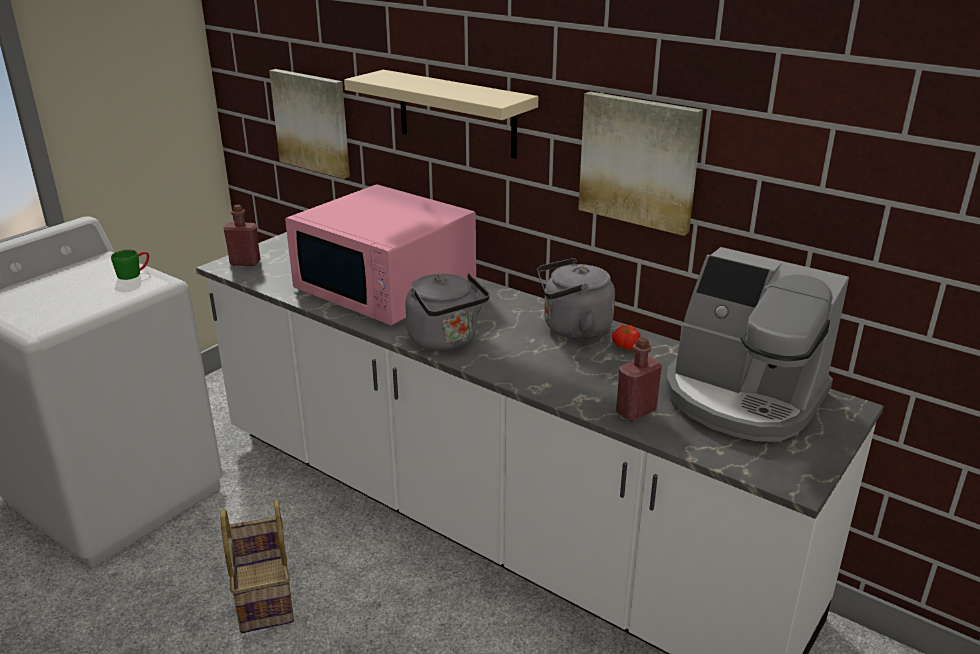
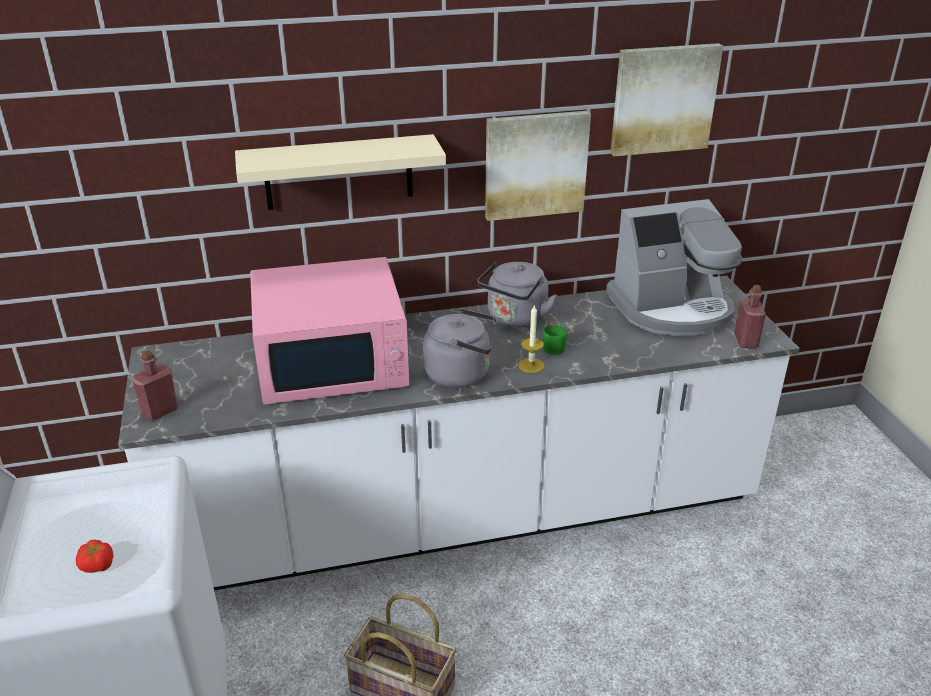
camera: 50 degrees left, 5 degrees up
(134, 273) = (108, 479): green mug -> green mug (552, 346)
(312, 122) = (124, 232): picture -> picture (663, 99)
(508, 365) = (531, 365): none -> candle
(625, 346) = (564, 312): tomato -> tomato (97, 565)
(636, 412) = (646, 349): red bottle -> red bottle (746, 341)

